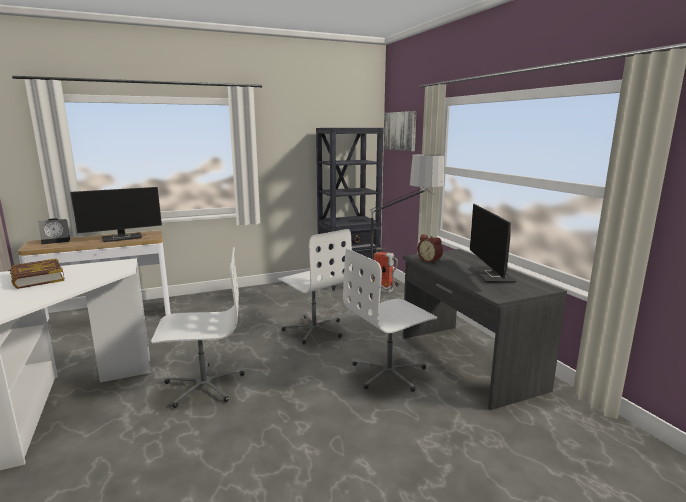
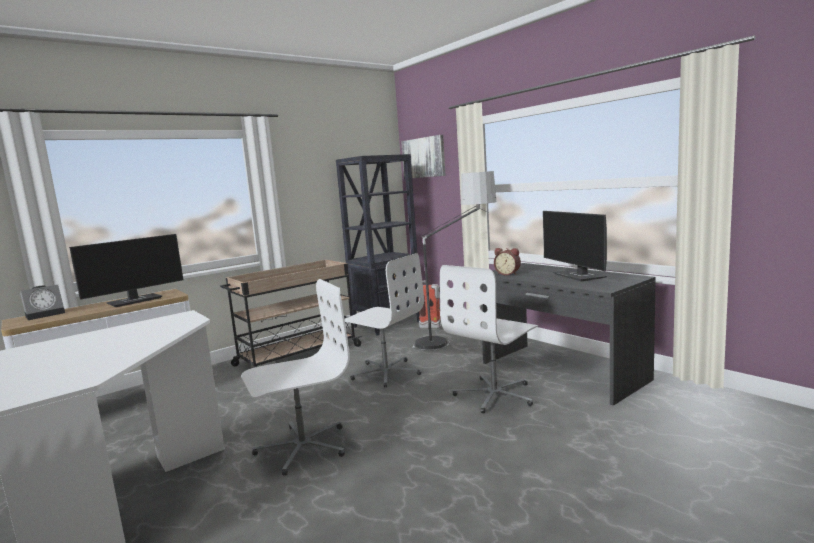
camera: 15 degrees left, 5 degrees down
(37, 278) = (88, 343): book -> none
(257, 298) = (297, 356): none -> beige cart

